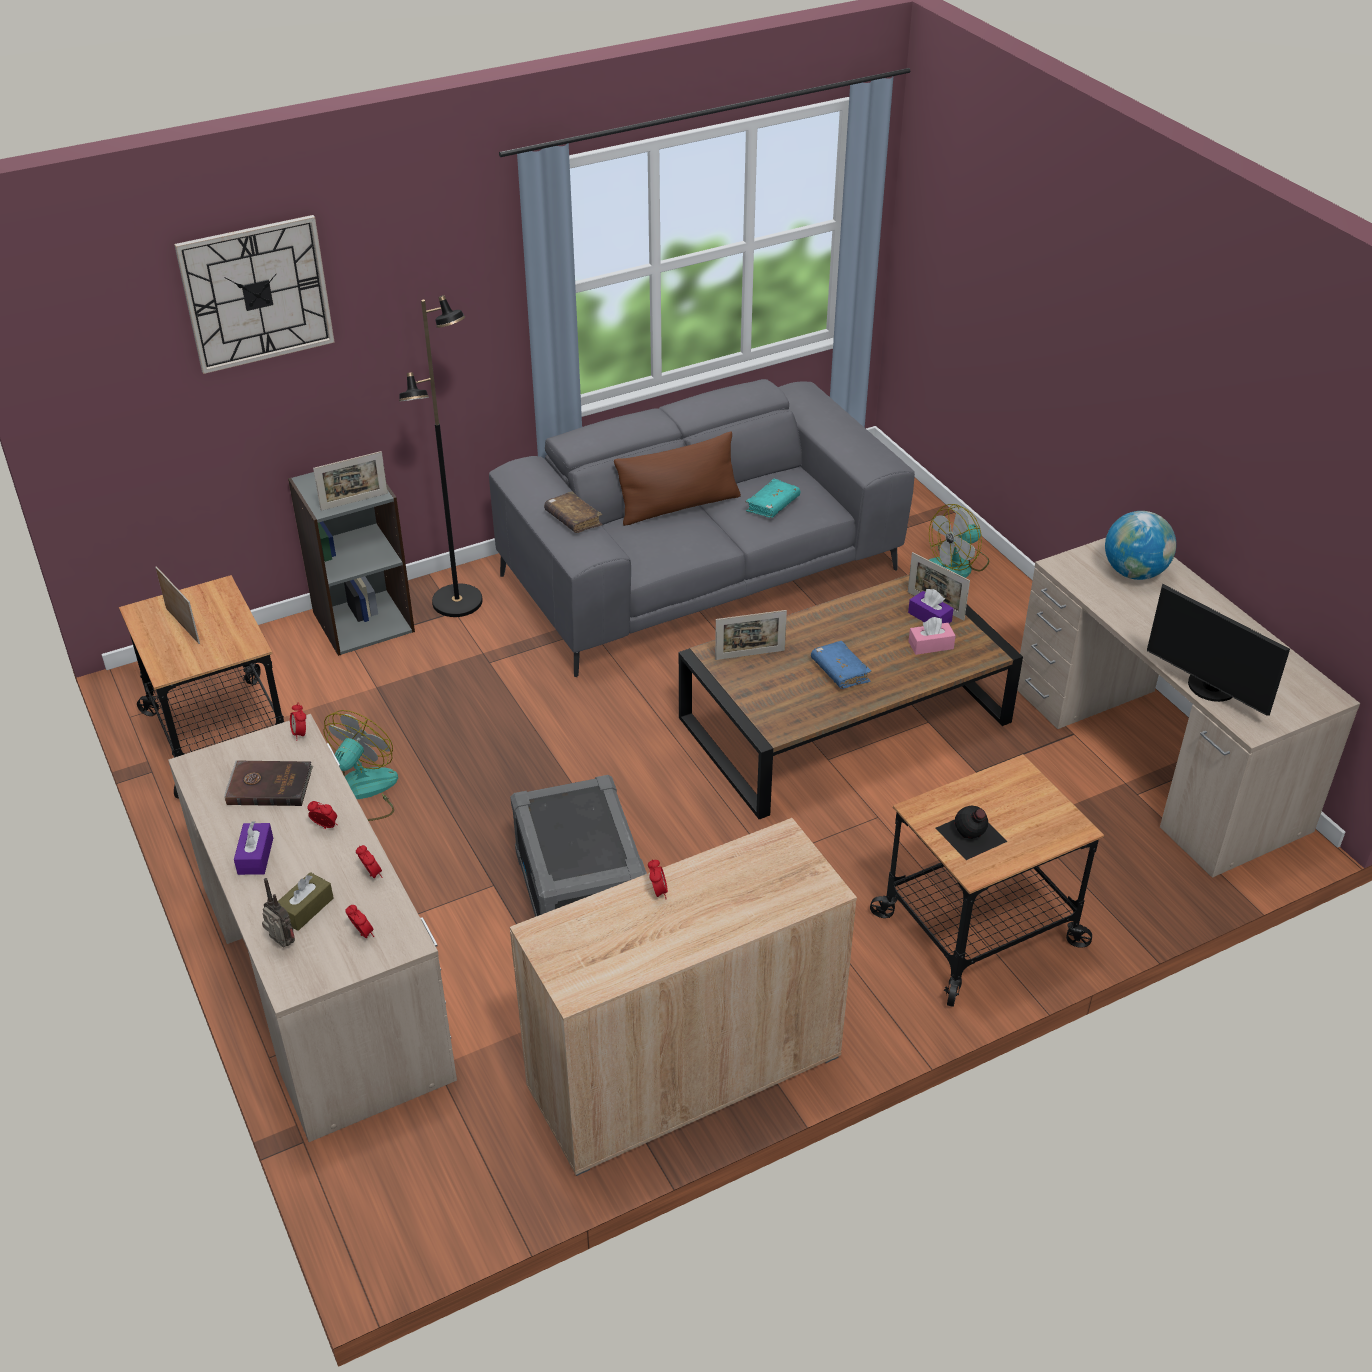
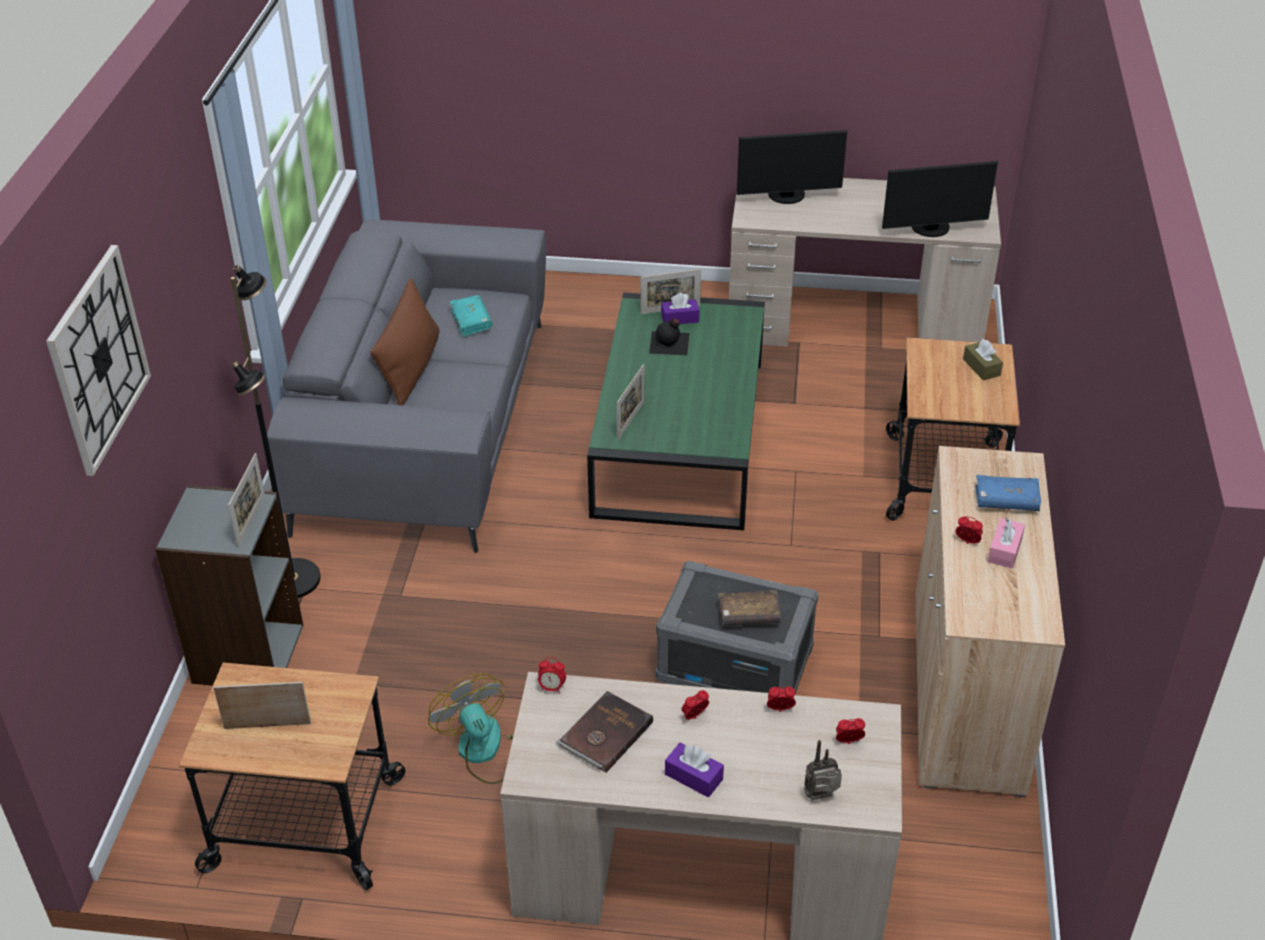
camera: 55 degrees left, 0 degrees up
(305, 909) = (789, 767): brown tissue box -> brown tissue box (981, 367)
(573, 519) = (406, 415): brown book -> brown book (749, 615)
(840, 671) = (696, 387): blue book -> blue book (1006, 501)
(845, 719) = (679, 435): brown coffee table -> green coffee table
(931, 645) = (711, 333): pink tissue box -> pink tissue box (1004, 550)
(957, 565) = (568, 298): fan -> none
(970, 835) = (967, 397): black bottle -> black bottle (670, 343)
(1134, 572) = (787, 196): globe -> monitor

